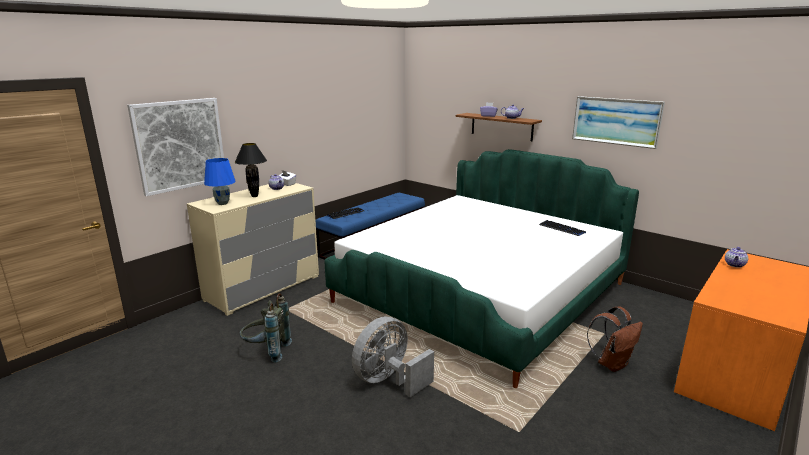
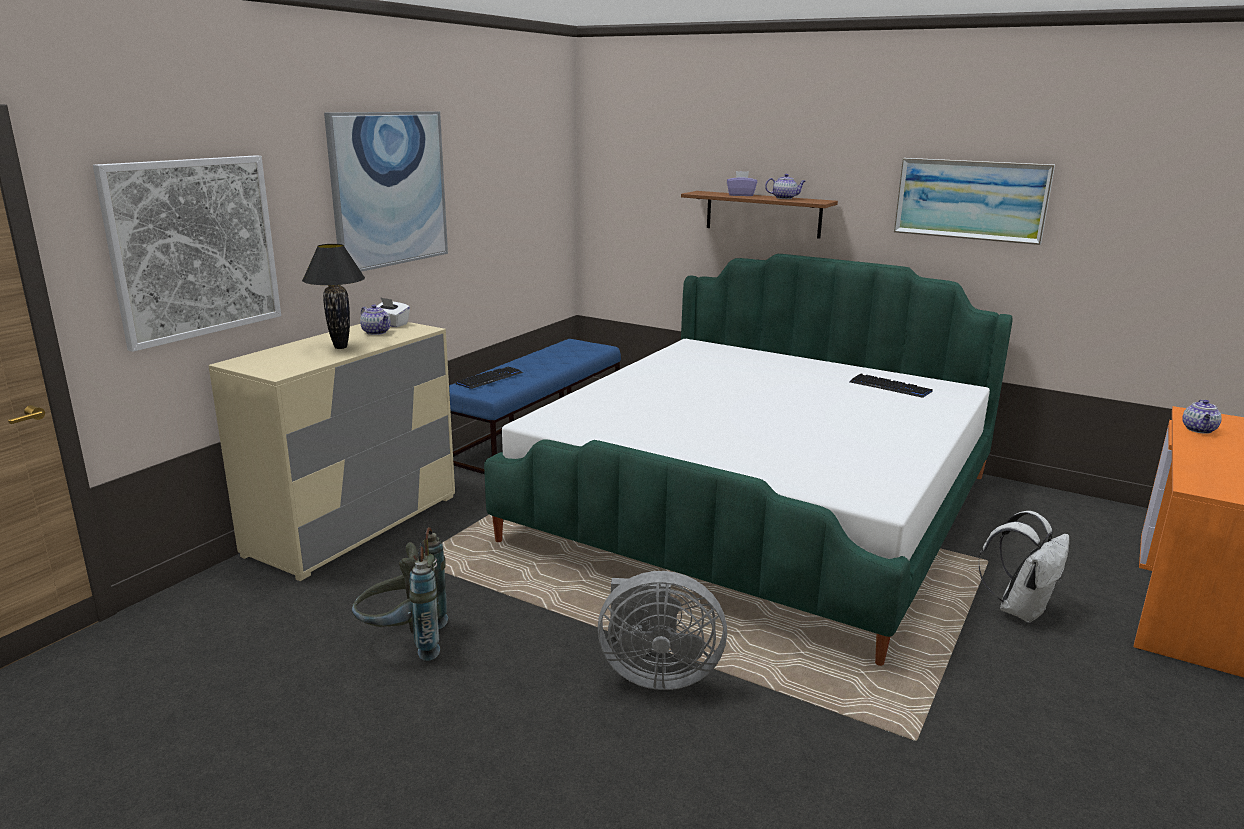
camera: 10 degrees left, 0 degrees up
(223, 203) = (284, 362): blue table lamp -> none
(290, 113) = (389, 189): none -> picture
(389, 380) = (656, 674): grey fan -> grey fan turned 120 degrees counterclockwise
(612, 363) = (1020, 609): brown backpack -> white backpack

